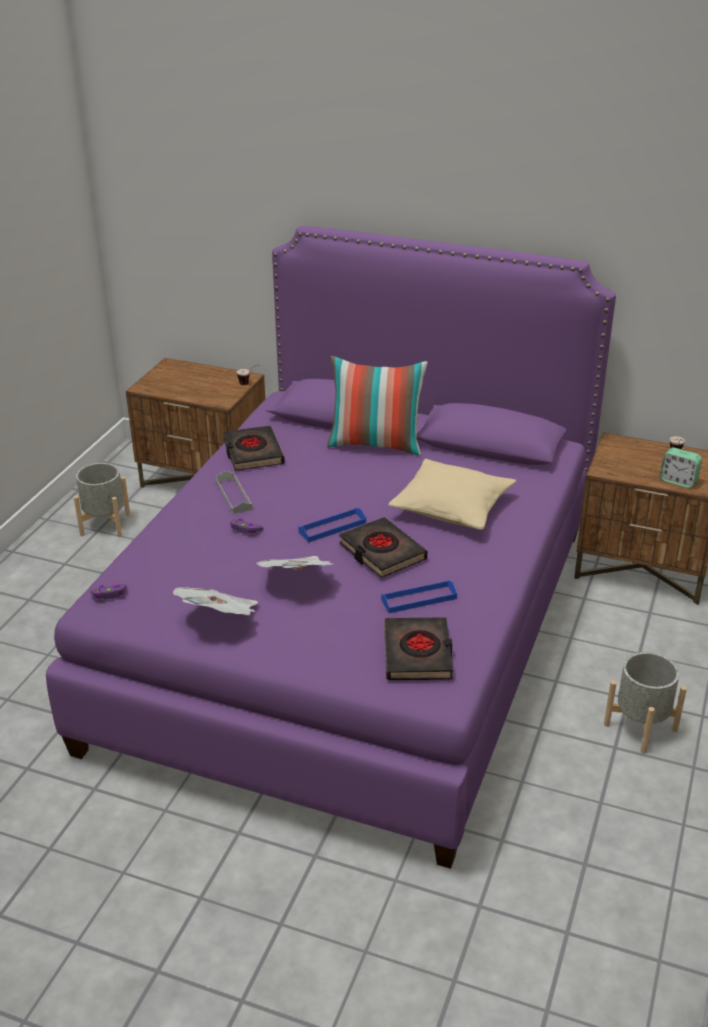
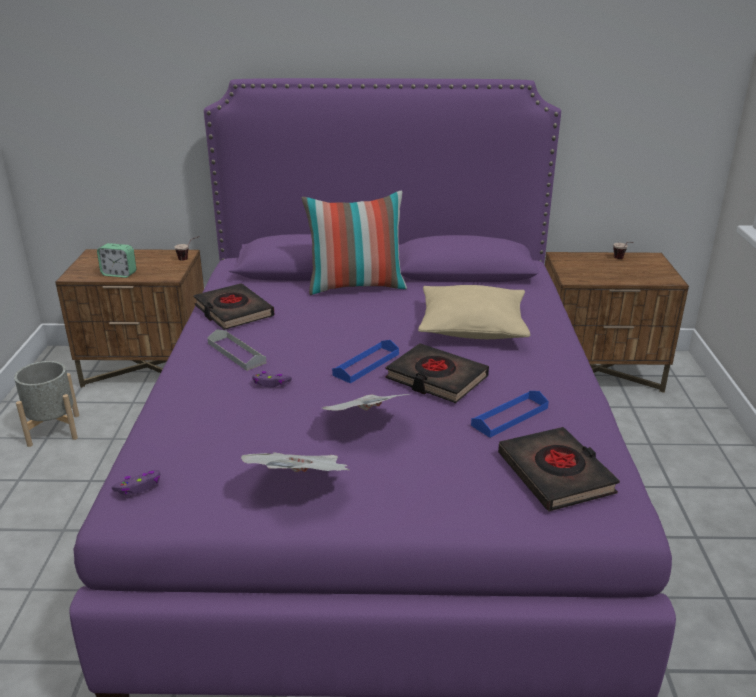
camera: 20 degrees left, 5 degrees down
(641, 727) = (703, 511): grey planter -> none
(678, 481) = (642, 277): alarm clock -> alarm clock (119, 274)

